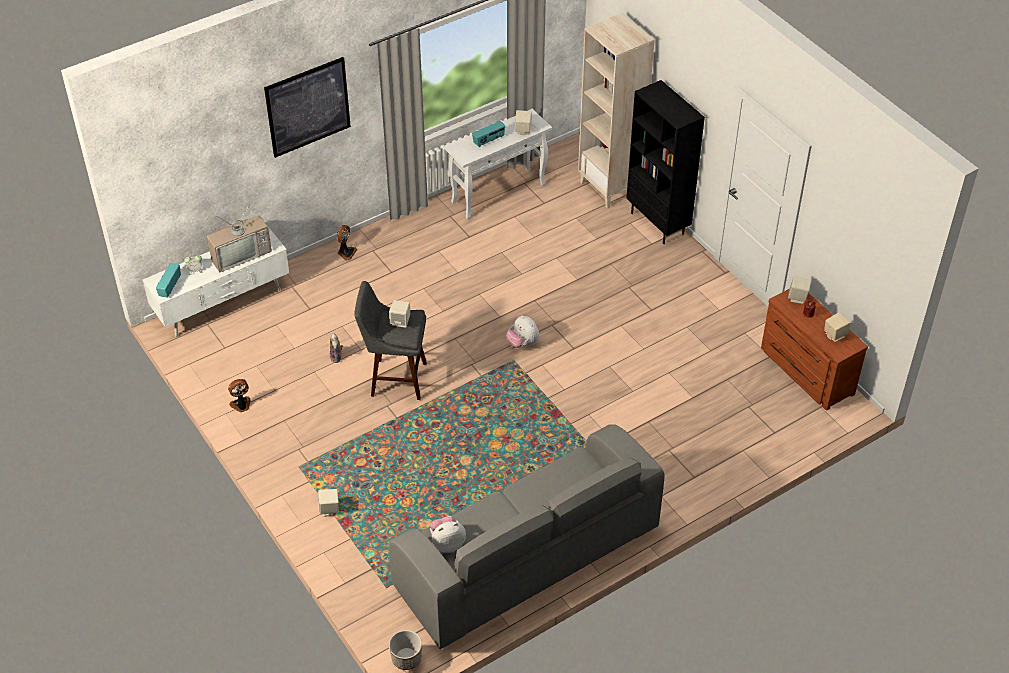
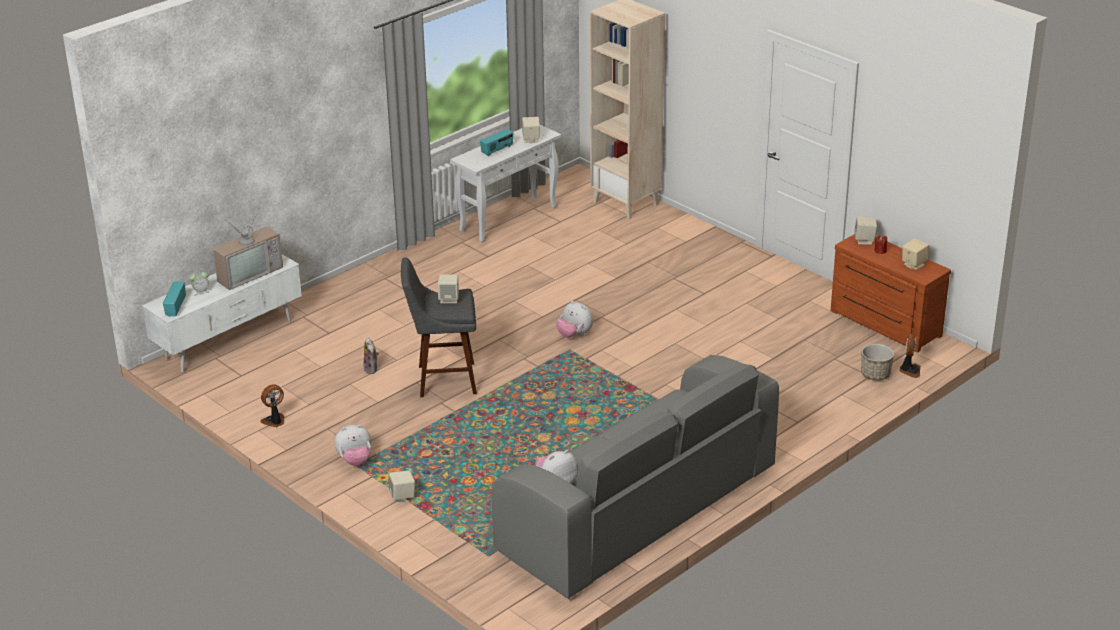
camera: 10 degrees left, 15 degrees down
(299, 461) = (355, 460): none -> plush toy
(308, 107) = (312, 101): picture -> none
(346, 252) = (356, 283): fan -> fan (909, 370)
(406, 658) = (531, 614): planter -> planter (875, 374)
(658, 223) = (687, 225): black bookcase -> none

